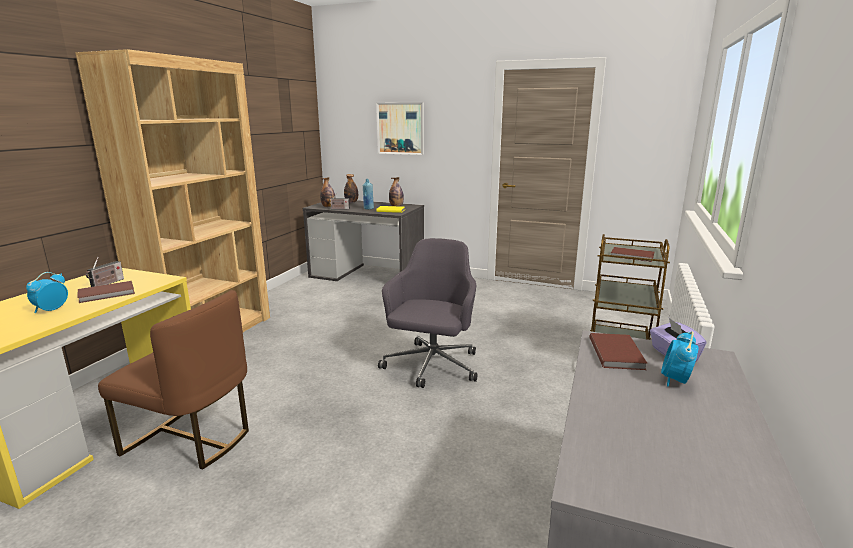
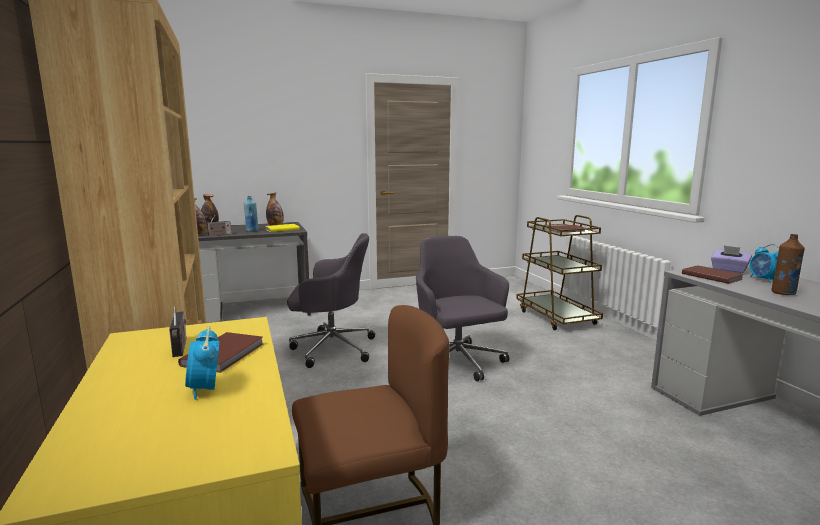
camera: 40 degrees left, 5 degrees down
(368, 320) = (331, 348): none -> grey office chair
(400, 128) = (264, 139): picture -> none
(631, 403) = (783, 293): none -> brown bottle

